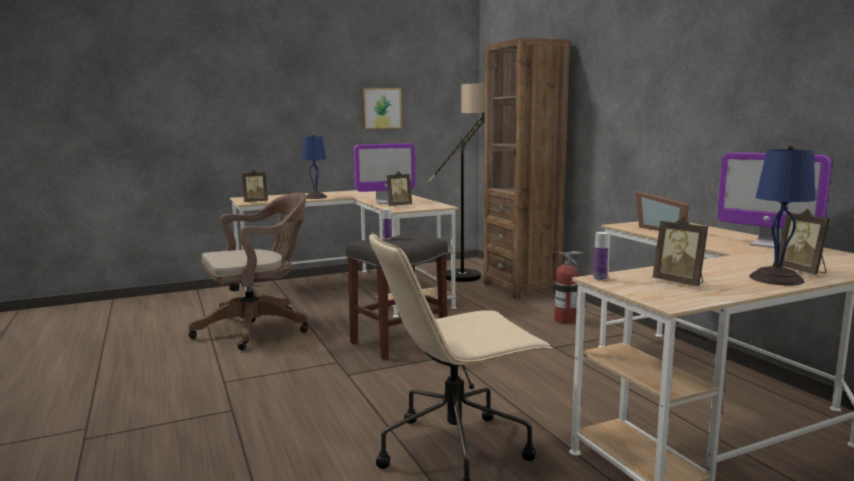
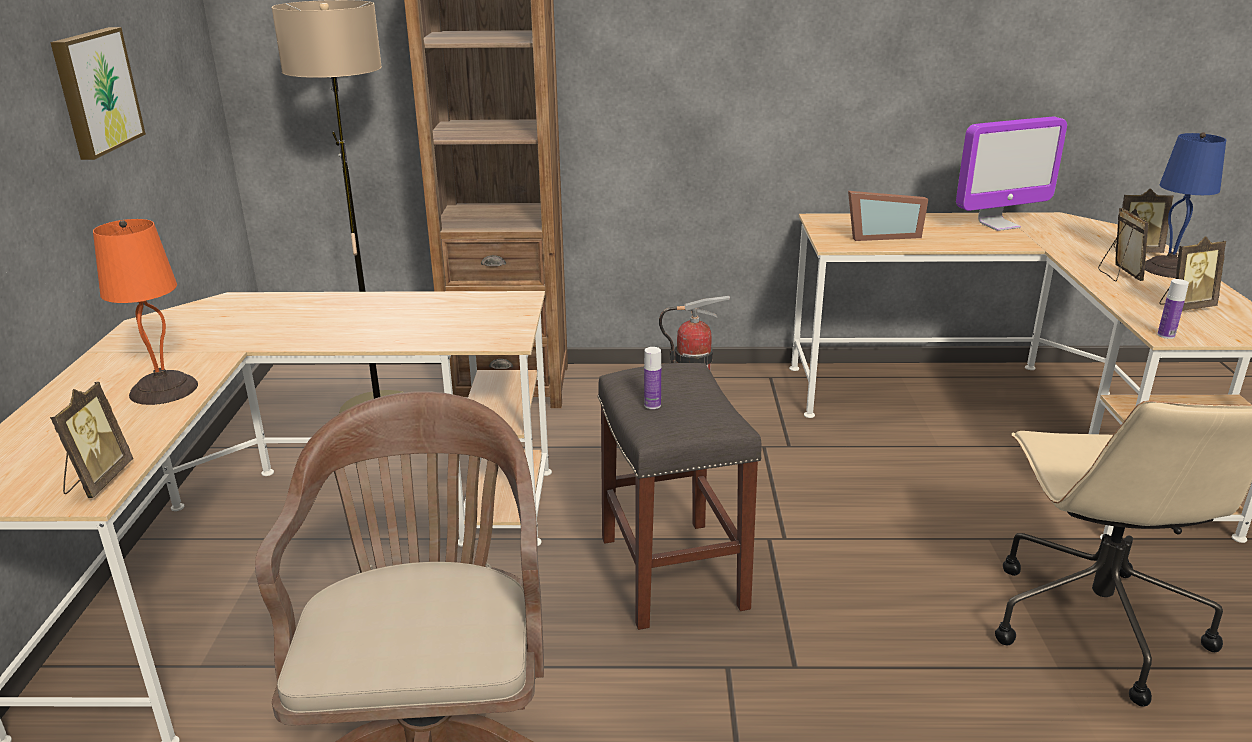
camera: 65 degrees left, 15 degrees up
(316, 197) = (165, 389): blue table lamp -> orange table lamp
(385, 202) = (387, 333): monitor -> none
(398, 206) = (456, 330): picture frame -> picture frame (1118, 275)

